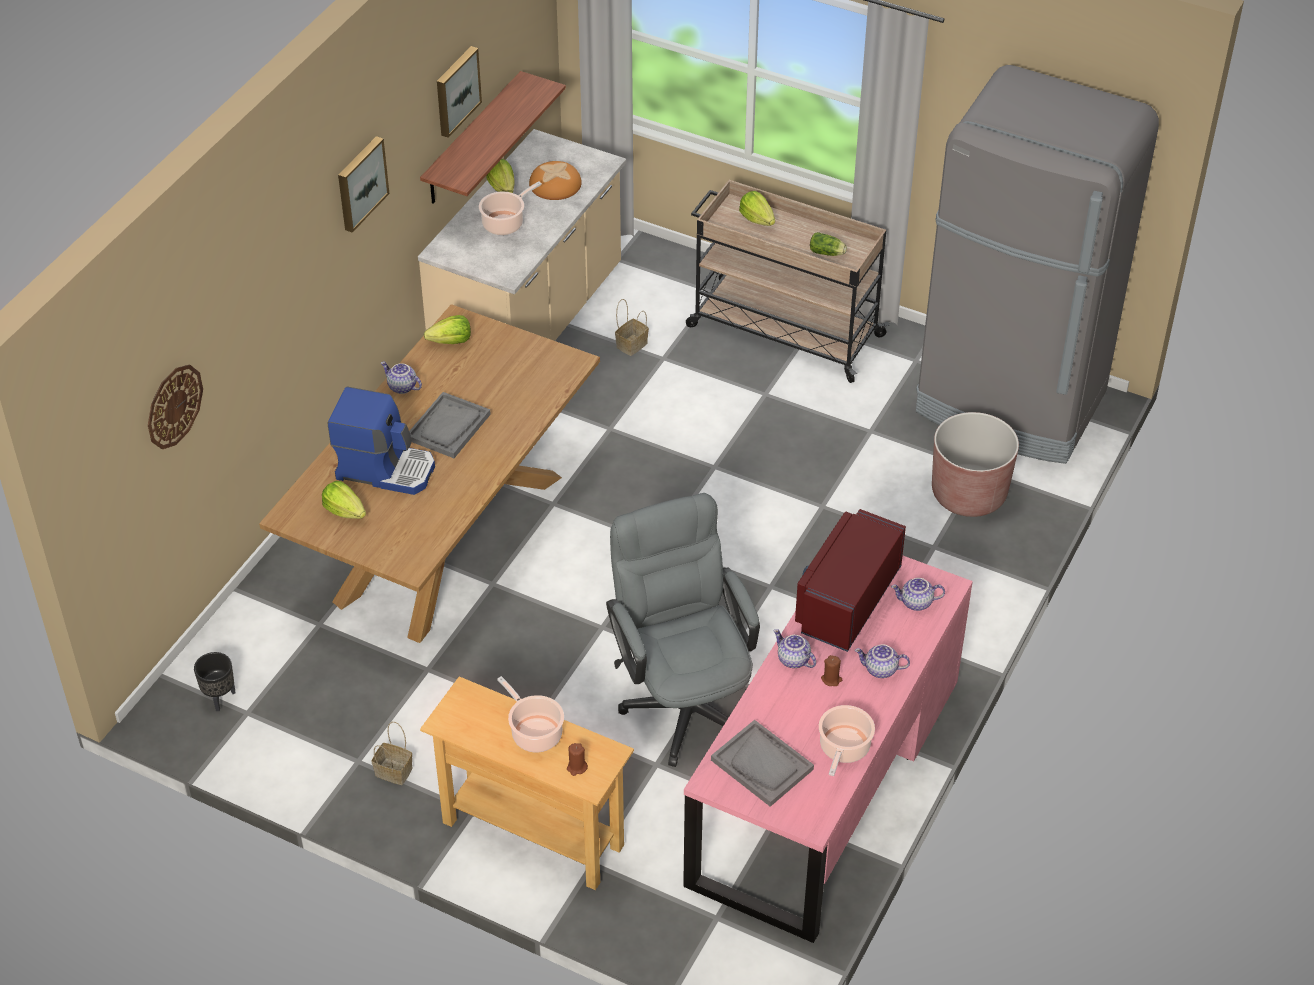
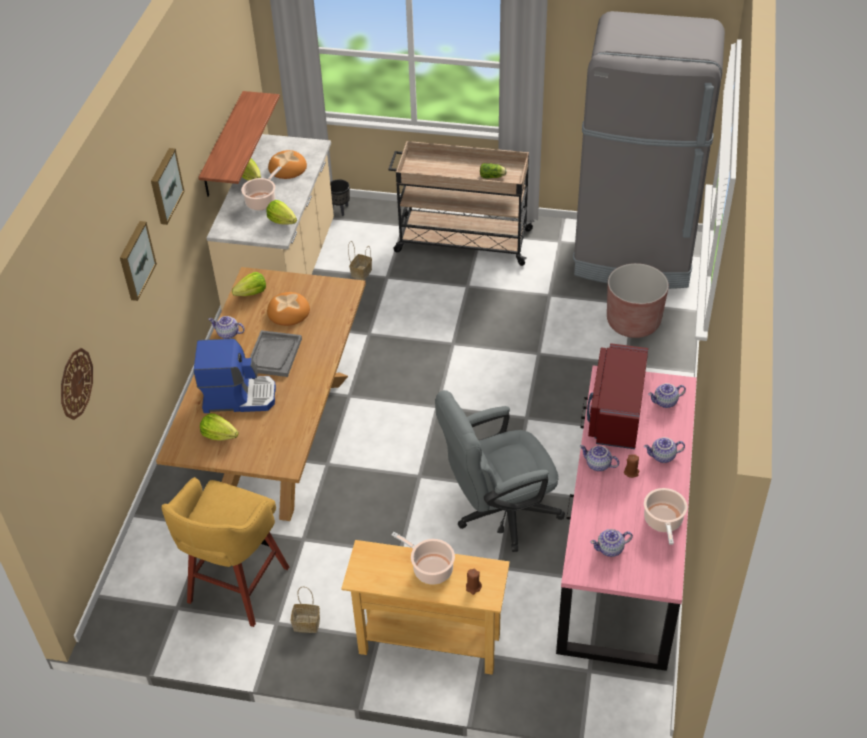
camera: 15 degrees left, 0 degrees up
(219, 698) = (151, 602): black planter -> black planter (340, 209)
(325, 707) = (236, 587): none -> yellow stool
(456, 90) = (209, 108): picture -> picture (135, 260)
(486, 376) = (288, 312): none -> bread
(683, 698) = (498, 513): grey office chair -> grey office chair turned 75 degrees counterclockwise
(757, 219) = (434, 164): lettuce -> lettuce (282, 221)
(762, 765) = (610, 549): grey tray -> teapot

